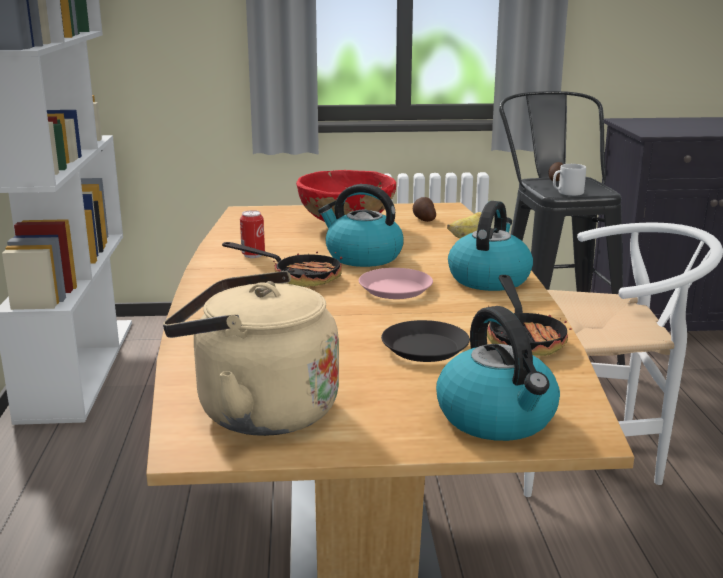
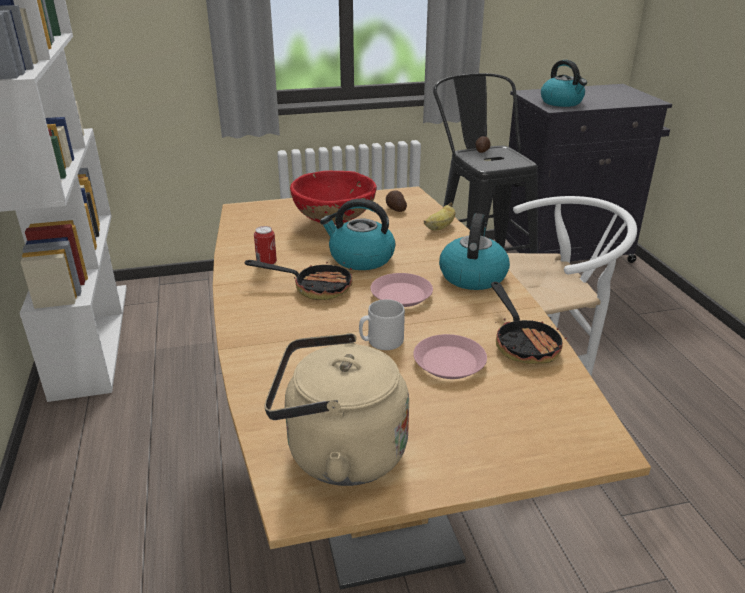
camera: 10 degrees left, 10 degrees up
(425, 348) = (450, 362): black plate -> pink plate
(498, 418) = (534, 437): kettle -> kettle (562, 102)
(567, 193) = (495, 165): grey mug -> grey mug (381, 341)

